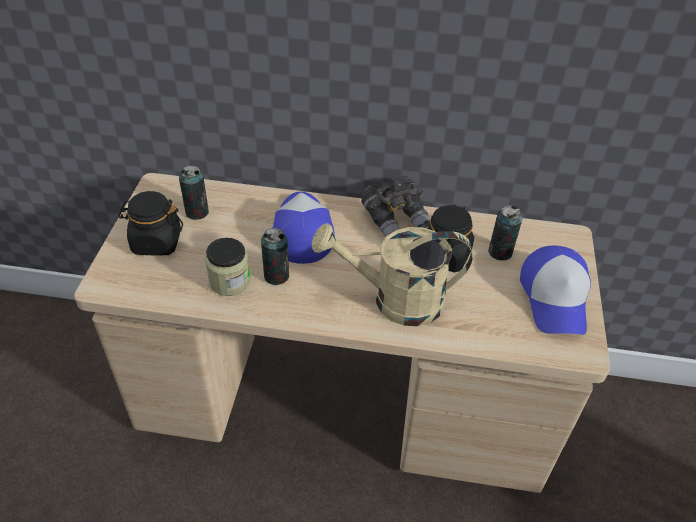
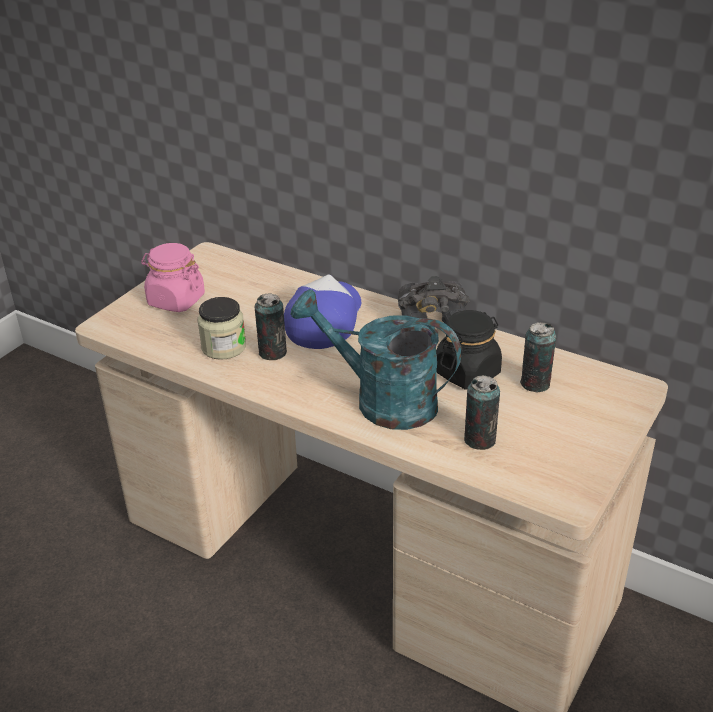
camera: 25 degrees right, 10 degrees down
(156, 242) = (176, 300): black jar -> pink jar
(197, 212) = (231, 283): can -> can (479, 440)
(395, 300) = (382, 401): beige watering can -> turquoise watering can
(555, 298) = (571, 441): cap -> none

